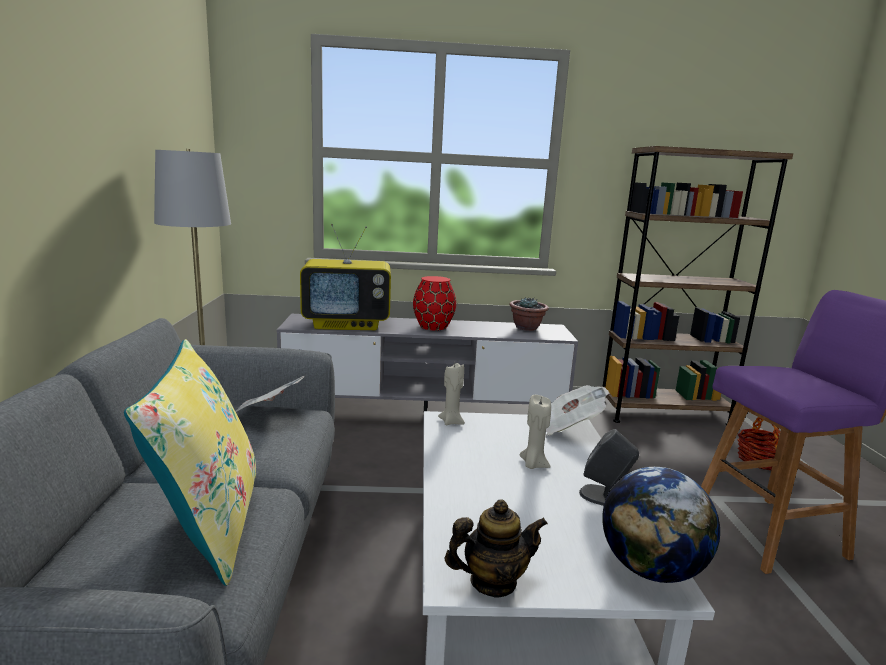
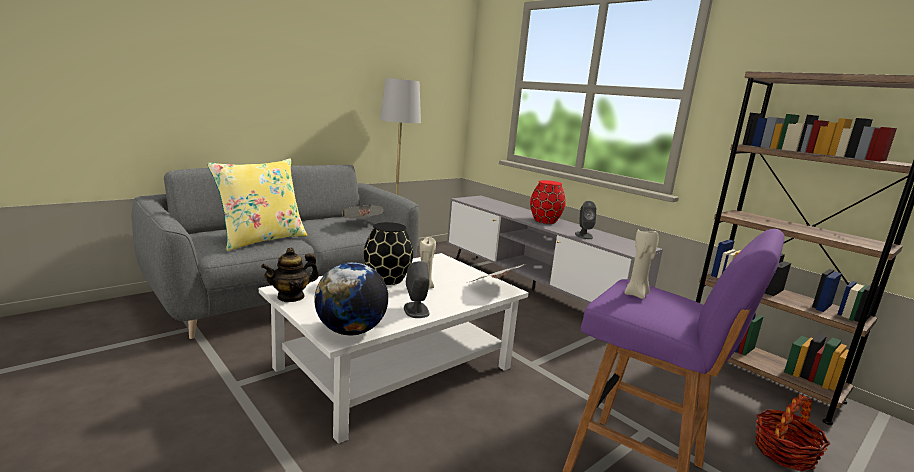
camera: 50 degrees right, 0 degrees up
(348, 324) = (494, 206): television -> none
(451, 421) = (440, 260): beige candle -> beige candle (636, 294)
(485, 477) = (388, 279): none -> black vase
(493, 582) = (291, 297): teapot -> teapot turned 105 degrees clockwise
(499, 332) = (583, 235): none -> grey speaker
(526, 328) = (617, 240): potted plant -> none

